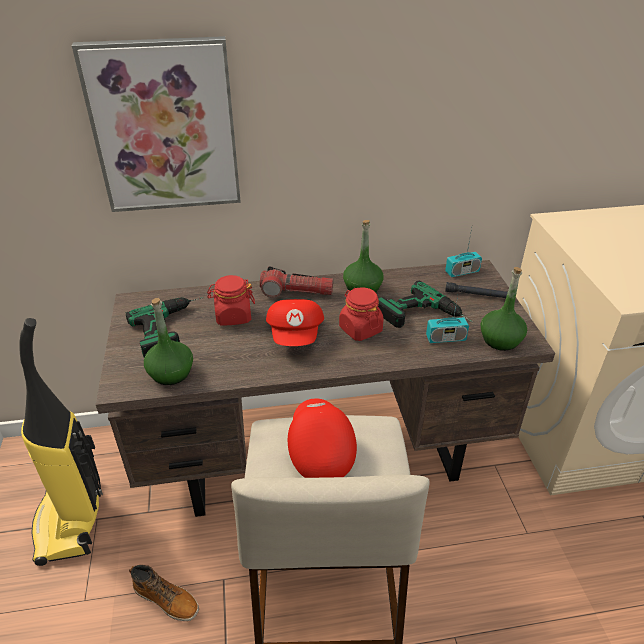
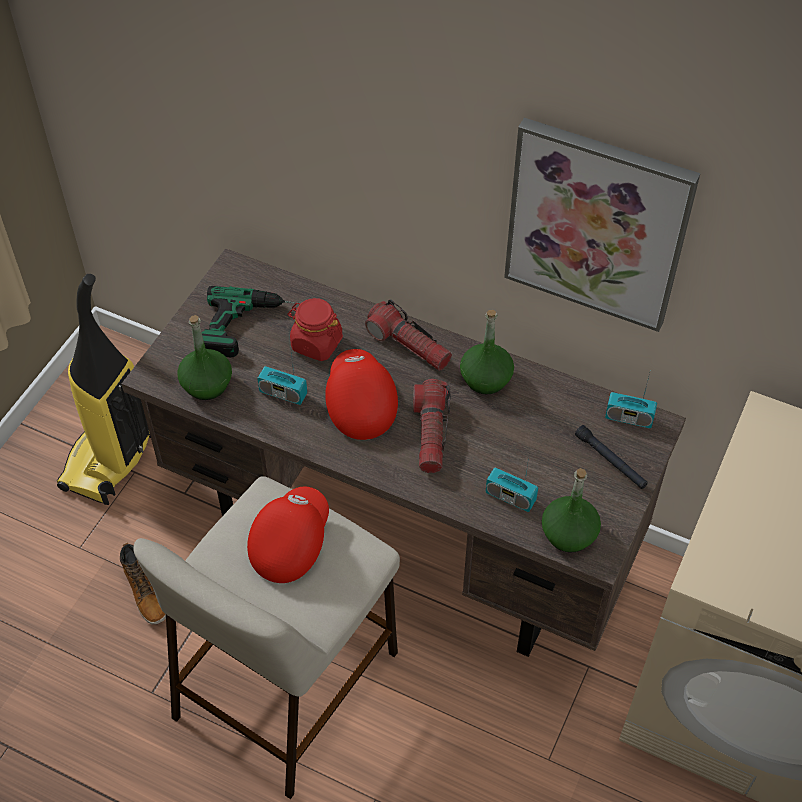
camera: 35 degrees right, 15 degrees up
(165, 127) = (297, 116): picture -> picture (597, 224)
(236, 353) = (283, 393): none -> radio
(296, 335) = (359, 404): red cap -> red cap turned 135 degrees clockwise
(360, 329) = (431, 433): red jar -> flashlight
(424, 318) = (515, 458): power drill -> none

